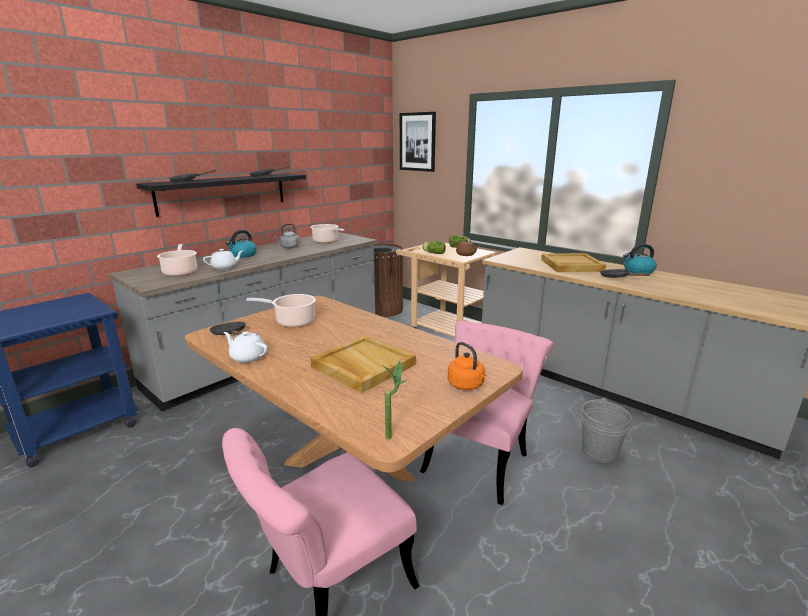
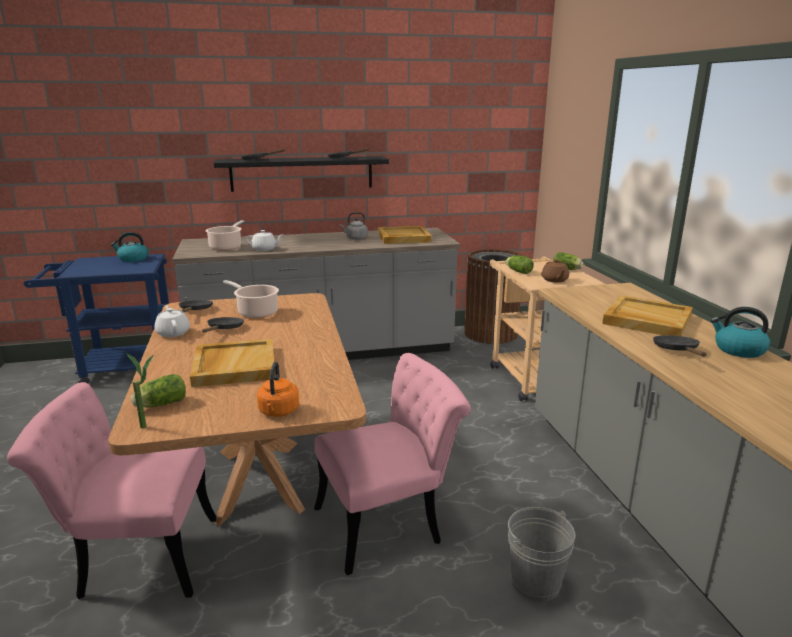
camera: 35 degrees right, 0 degrees up
(243, 255) = (301, 240): kettle -> kettle (132, 259)
(292, 341) = (224, 329): none -> black frying pan
(326, 241) = (403, 237): cooking pot -> beige tray
(365, 416) = (160, 405): none -> lettuce
(417, 142) = (564, 122): picture -> none

